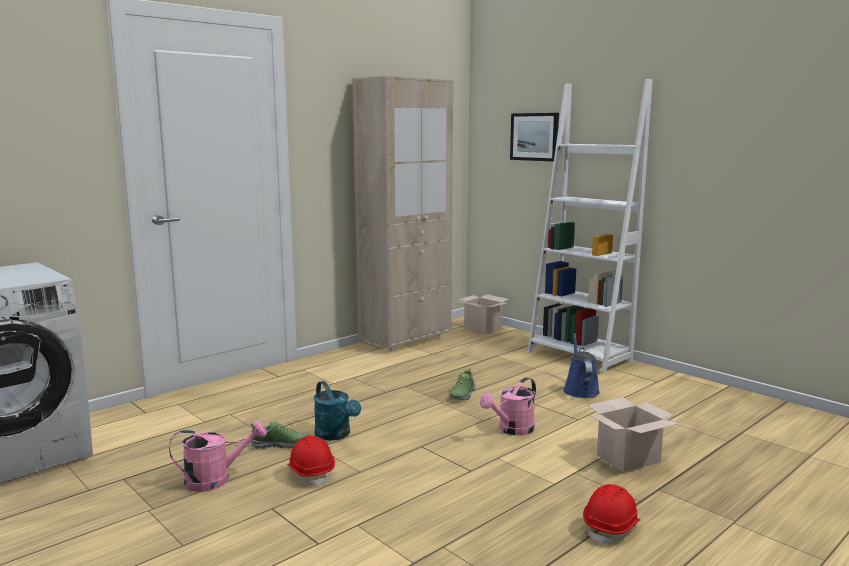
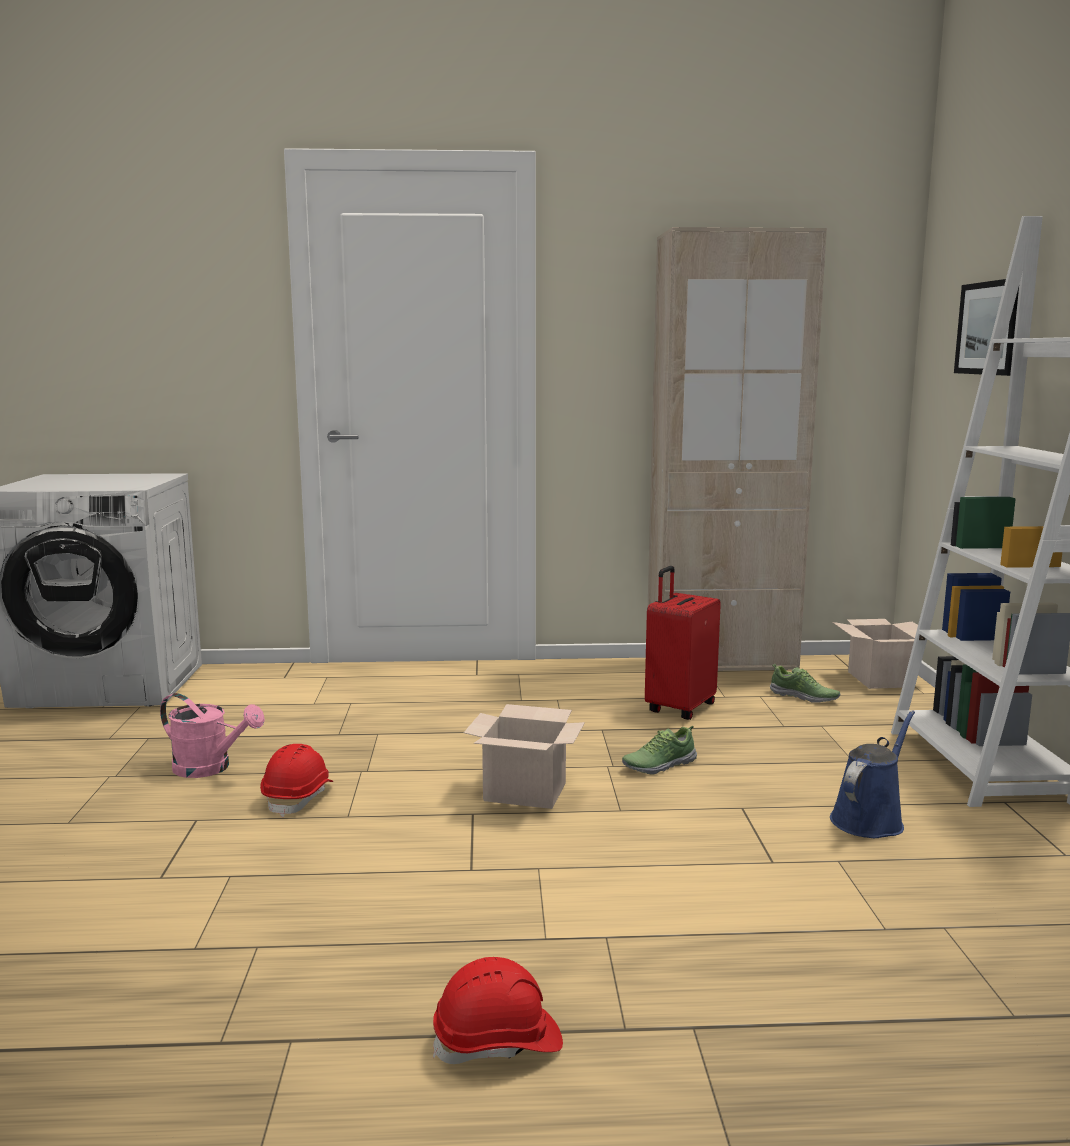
camera: 40 degrees right, 0 degrees up
(280, 445) = (332, 754): shoe -> shoe (804, 697)
(336, 435) = (406, 763): turquoise watering can -> none
(421, 365) = (679, 708): none -> red suitcase
(512, 430) = (634, 838): pink watering can -> none
(628, 458) = (741, 955): cardboard box -> cardboard box (527, 792)

